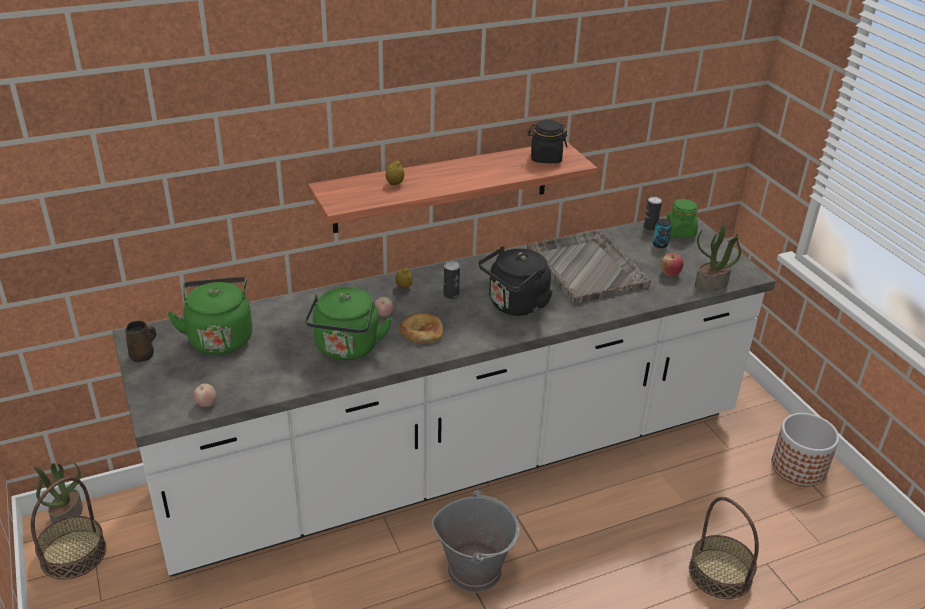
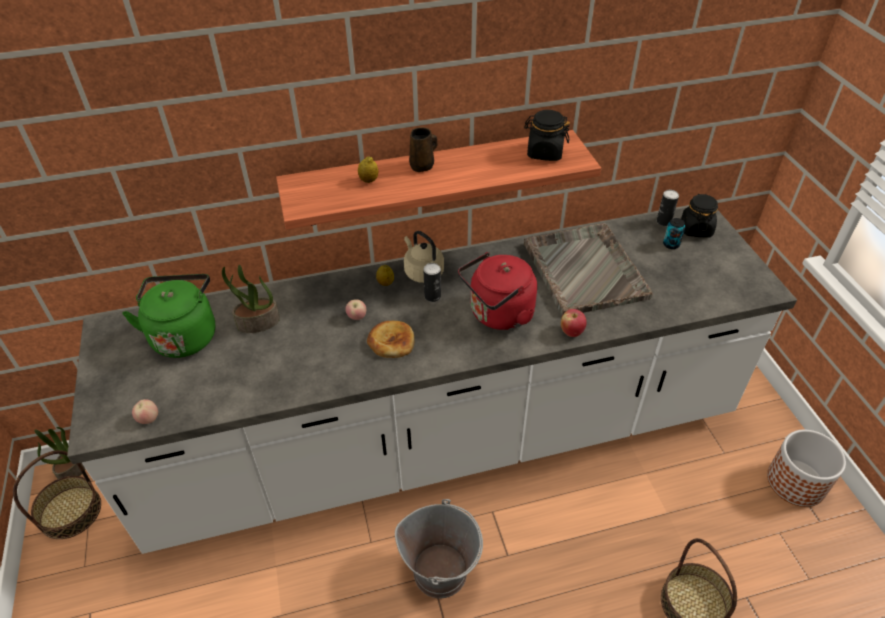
camera: 10 degrees right, 10 degrees up
(143, 355) = (104, 351): brown mug -> brown mug (423, 166)
(347, 349) = (309, 358): green kettle -> none
(436, 277) = (422, 272): none -> beige kettle
(515, 306) = (498, 315): black kettle -> red kettle
(670, 274) = (676, 283): apple -> apple (571, 332)
(680, 232) = (696, 229): green jar -> black jar
(711, 284) = (721, 300): potted plant -> potted plant (258, 323)

